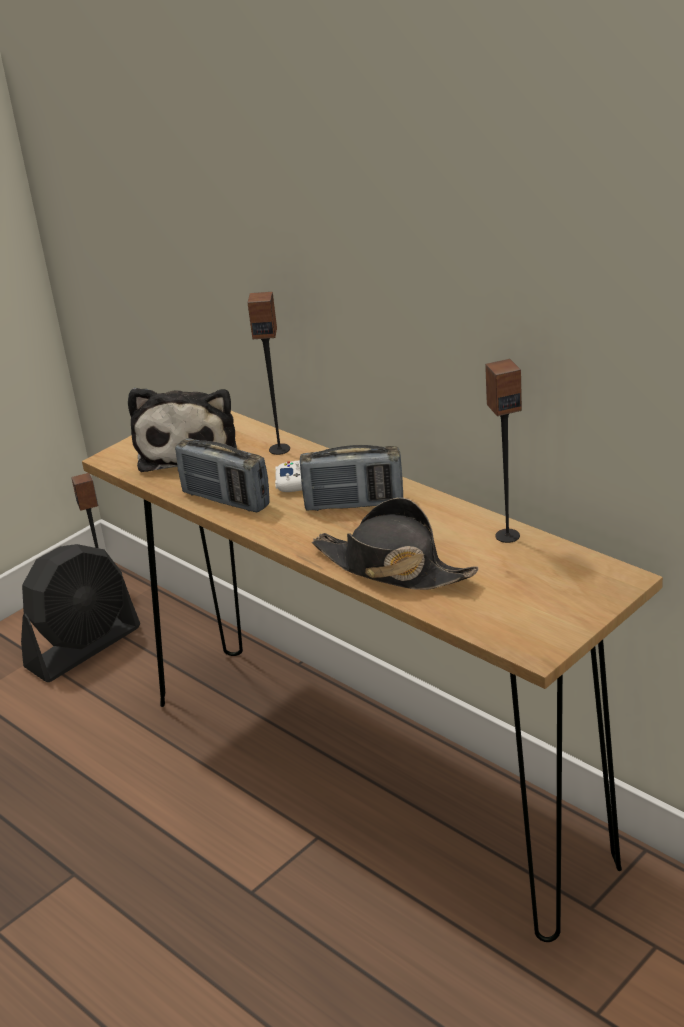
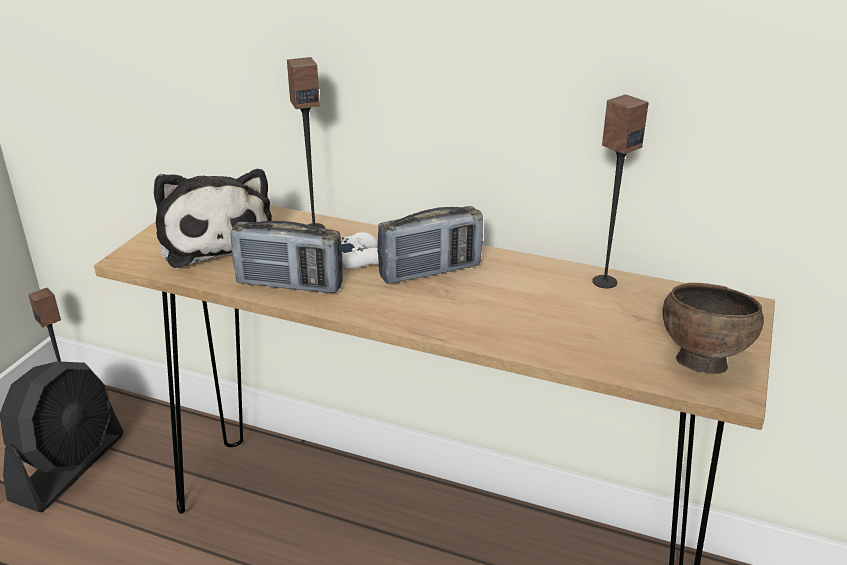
camera: 25 degrees left, 0 degrees up
(392, 568) = (519, 329): black hat -> none
(530, 622) = (700, 362): none -> brown bowl

